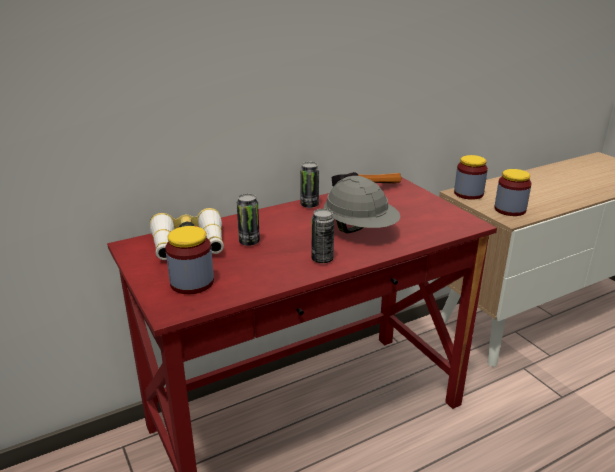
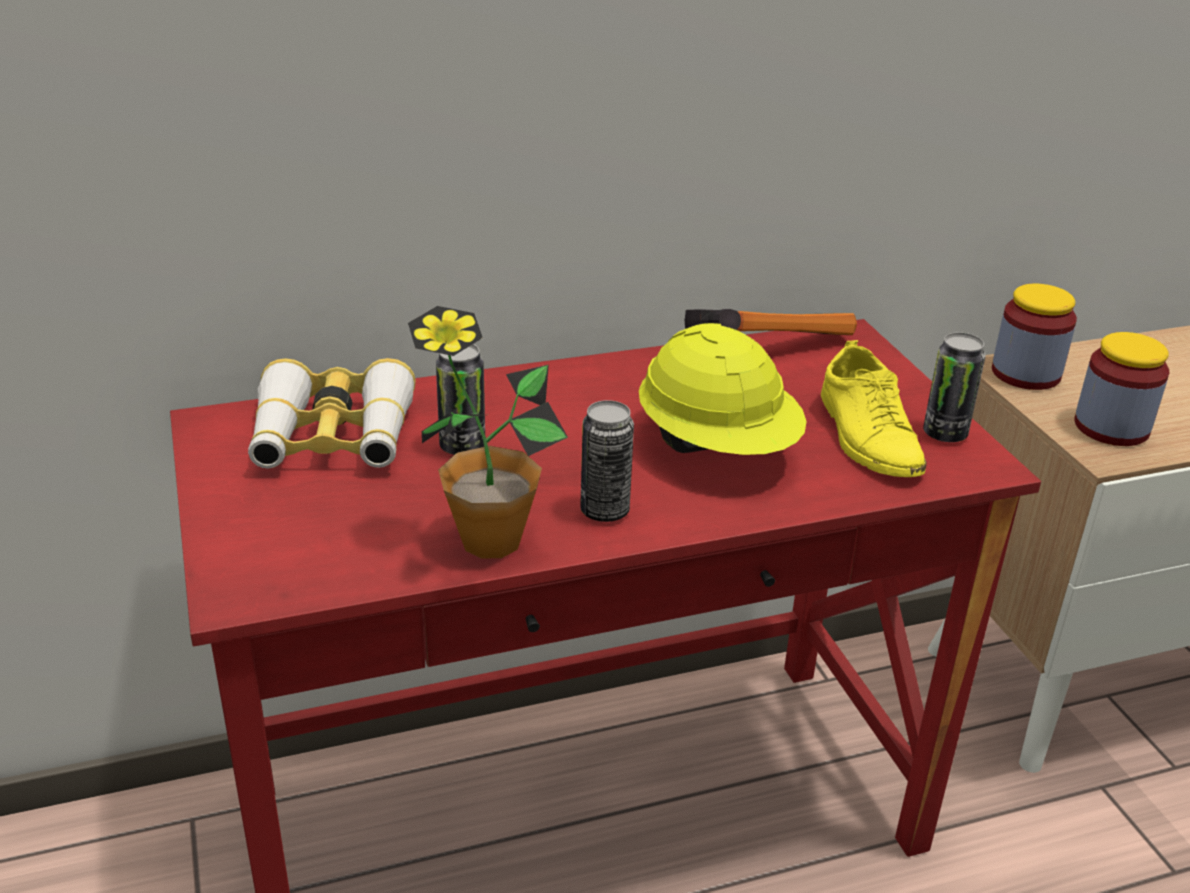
camera: 10 degrees right, 5 degrees up
(192, 283) = (307, 530): jar -> none
(277, 276) = (490, 541): none -> potted plant
(309, 205) = (627, 369): can -> can (944, 434)
(360, 230) = (718, 447): grey hard hat -> yellow hard hat
(421, 219) = (868, 435): none -> yellow shoe

